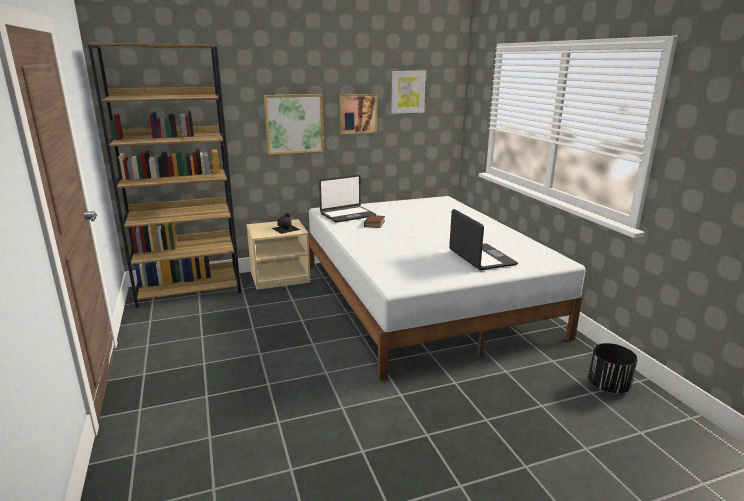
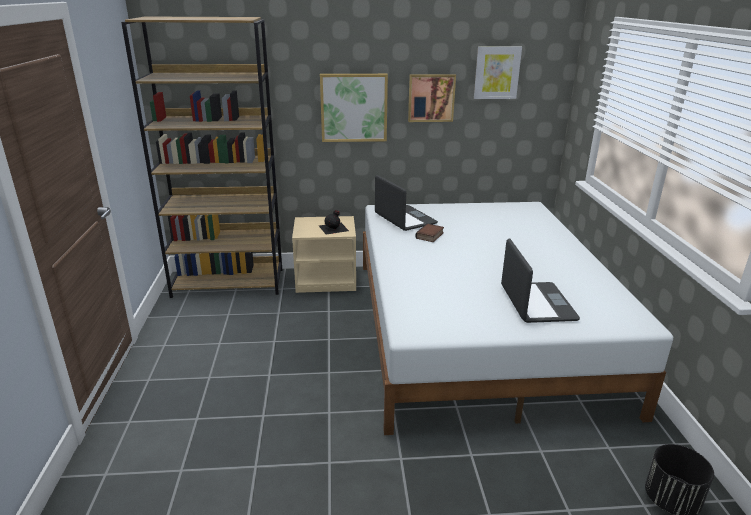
camera: 15 degrees right, 5 degrees up
(347, 215) = (404, 219): laptop -> laptop turned 105 degrees counterclockwise

